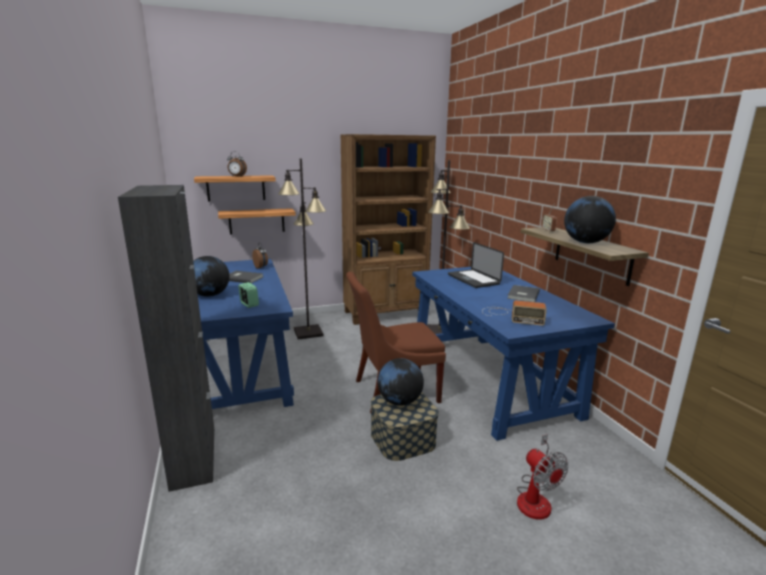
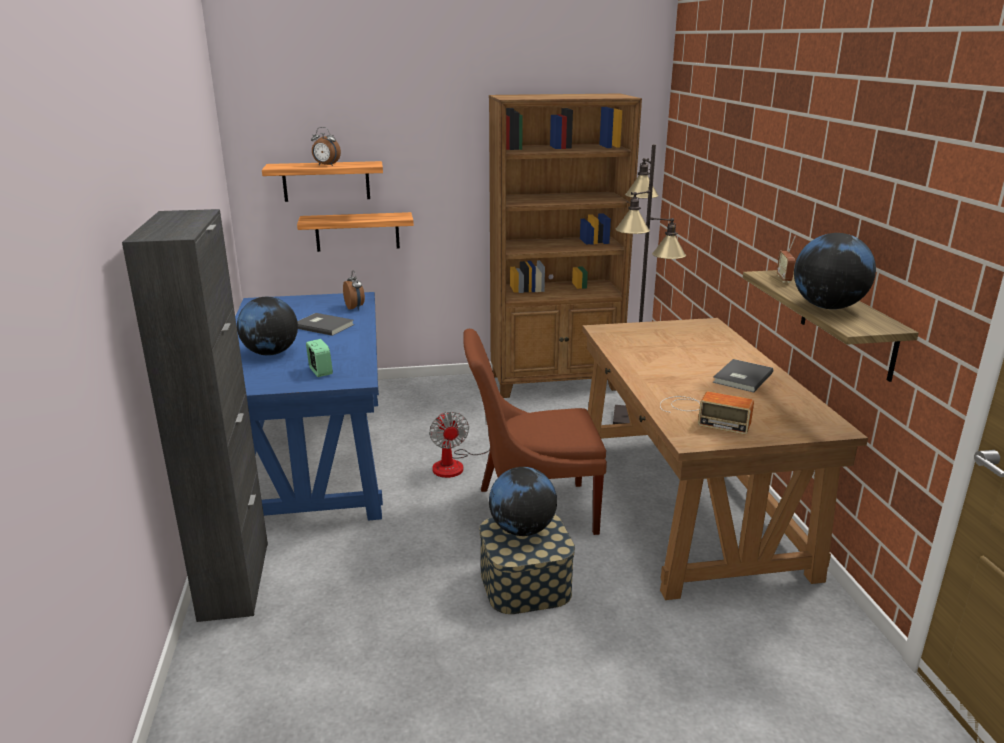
camera: 10 degrees right, 5 degrees up
(308, 332) = (428, 407): black floor lamp -> none
(473, 279) = (674, 345): laptop -> none
(489, 380) = (688, 504): blue desk -> brown desk
(535, 497) = (694, 688): fan -> fan (455, 464)

